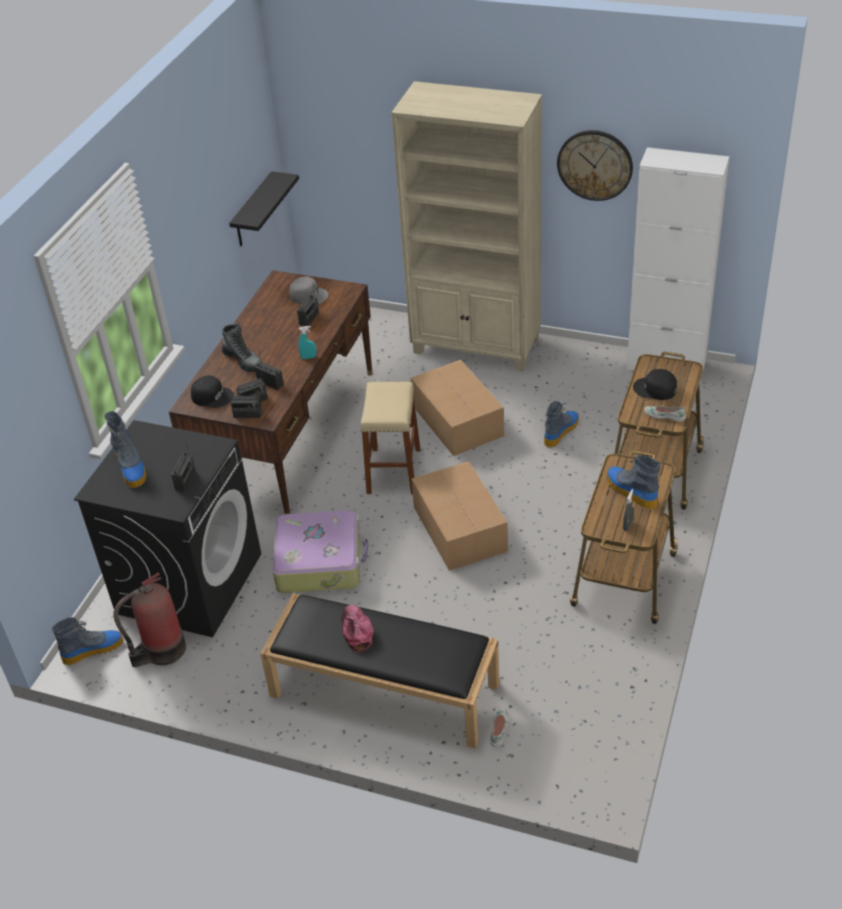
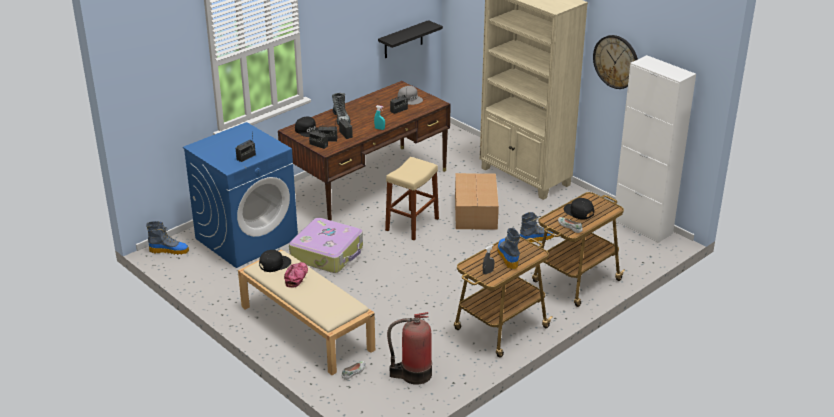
camera: 25 degrees right, 10 degrees down
(131, 468) = (223, 143): boot -> none
(162, 651) = (204, 264): fire extinguisher -> fire extinguisher (413, 374)
(189, 583) = (247, 238): black washing machine -> blue washing machine
(309, 622) = (274, 263): none -> black cap
(382, 690) = (305, 327): black bench -> beige bench
(459, 530) = (423, 267): cardboard box -> none

